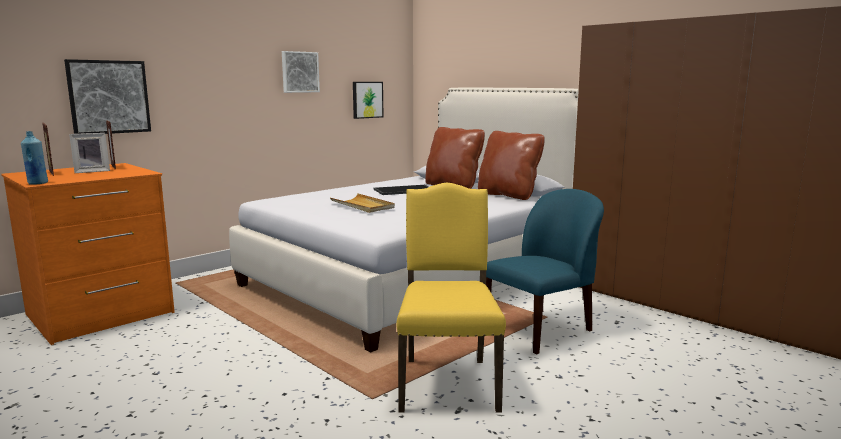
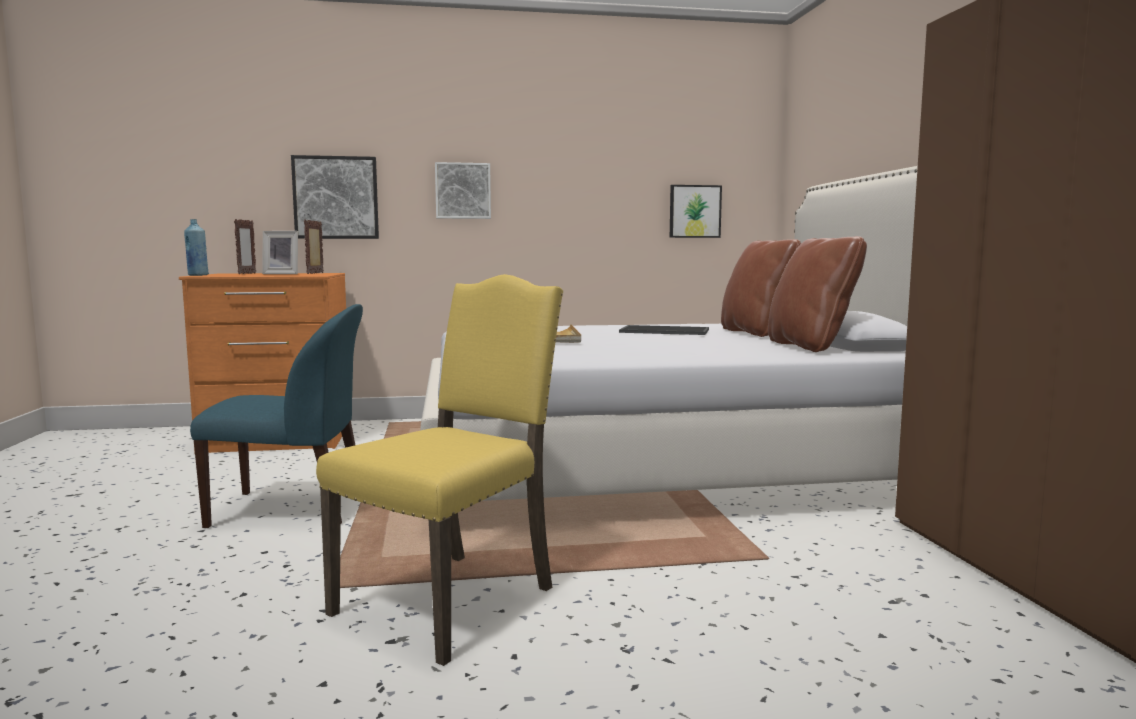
camera: 35 degrees right, 5 degrees down
(299, 72) = (585, 171): picture -> picture (463, 191)
(539, 330) = (721, 574): blue chair -> blue chair (293, 509)

